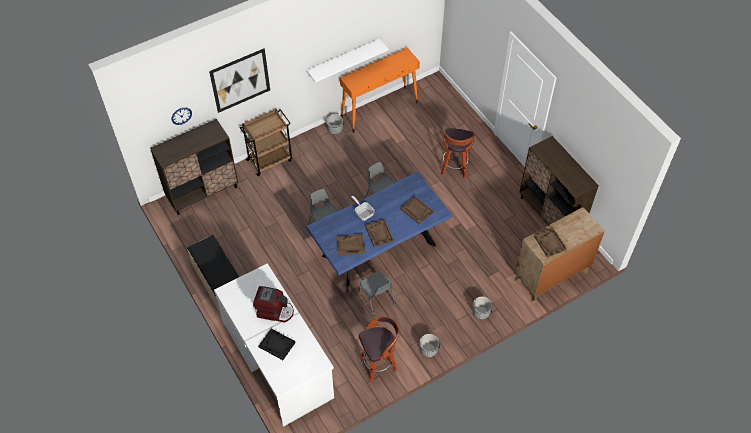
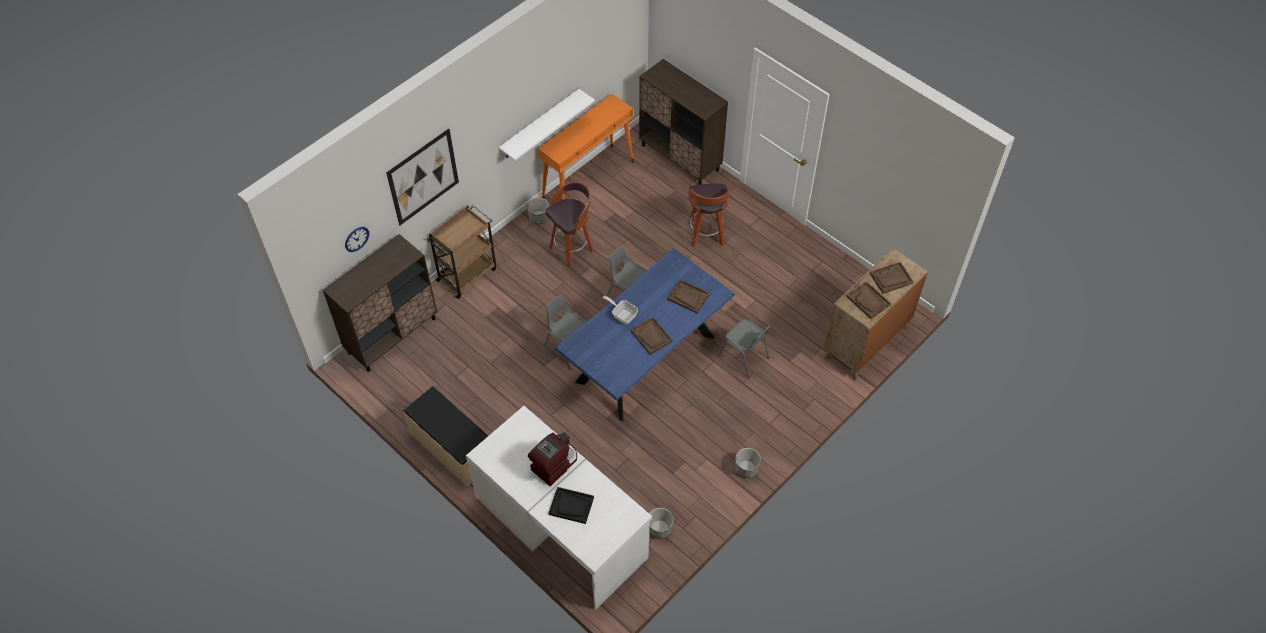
camera: 15 degrees left, 0 degrees up
(275, 311) = (554, 464): coffee machine -> coffee machine turned 45 degrees counterclockwise
(350, 245) = (620, 359): brown tray -> brown tray (891, 278)
(376, 301) = (661, 423): grey chair -> grey chair (743, 357)
(379, 364) = (691, 501): stool -> stool (572, 249)
(481, 312) = (795, 407): planter -> planter (660, 529)
(550, 215) = (841, 269): brown cabinet -> brown cabinet (680, 158)

